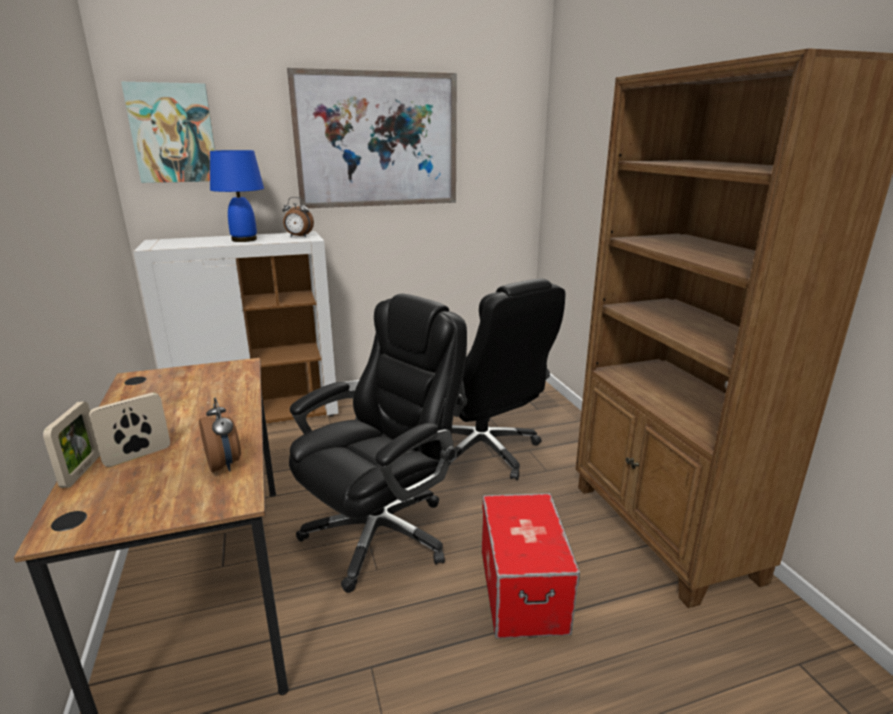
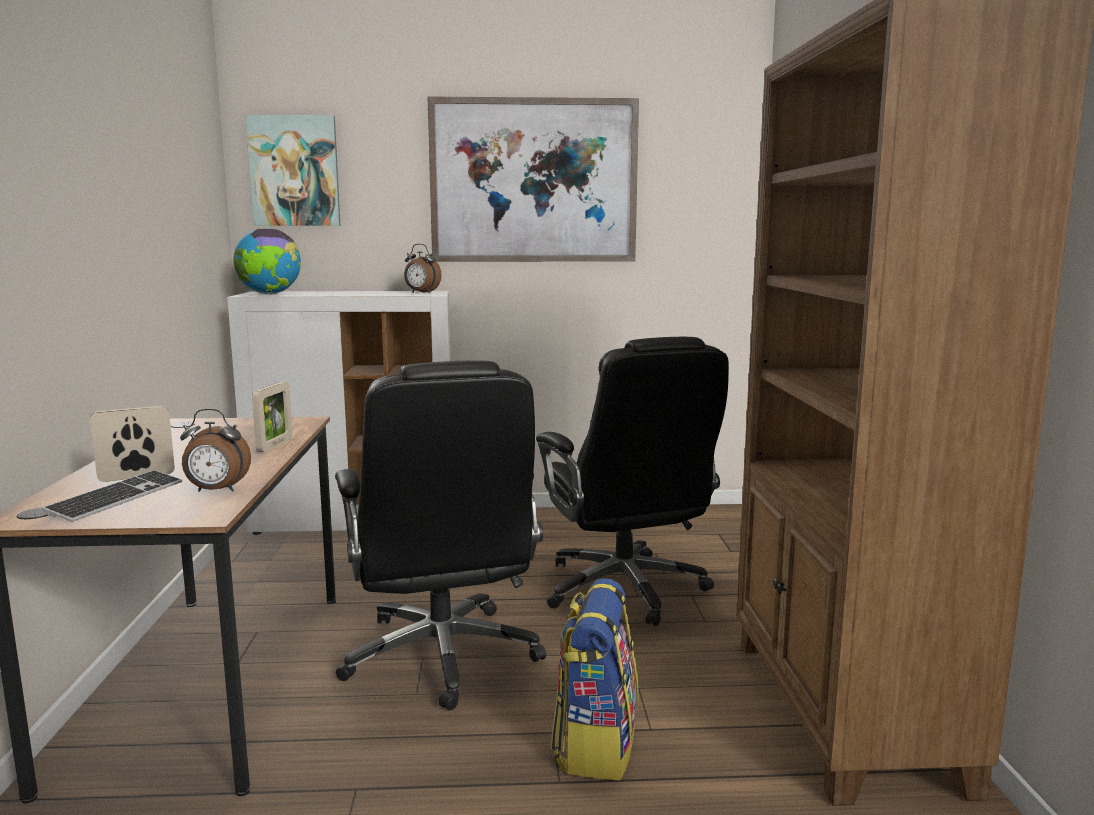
camera: 15 degrees right, 10 degrees down
(82, 471) = (75, 482): picture frame -> picture frame (275, 445)
(138, 489) = (117, 498): none -> keyboard
(169, 245) = (269, 294): none -> globe
(225, 465) = (216, 491): alarm clock -> alarm clock turned 105 degrees clockwise
(244, 240) = (355, 293): blue table lamp -> none
(381, 532) = (442, 657): black office chair -> black office chair turned 105 degrees clockwise
(521, 589) = (595, 744): storage box -> backpack

